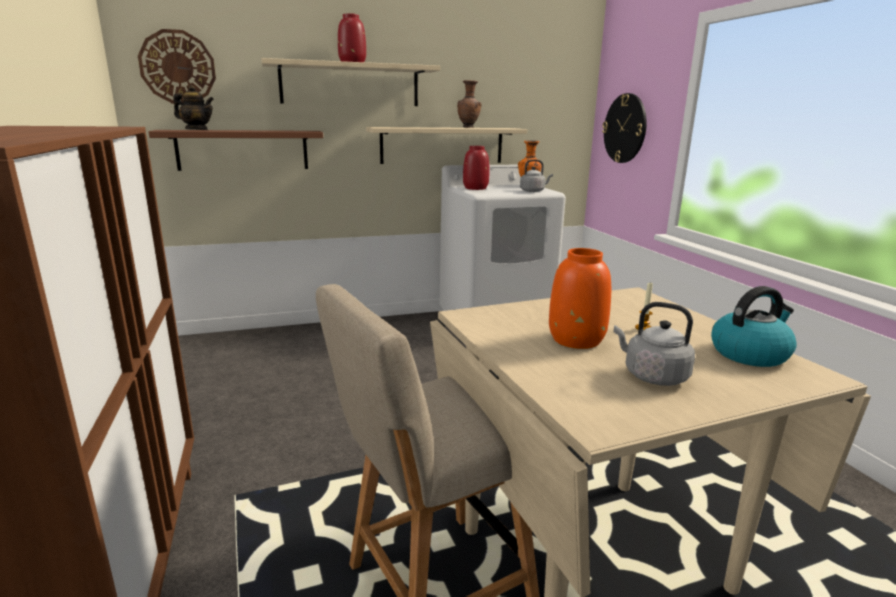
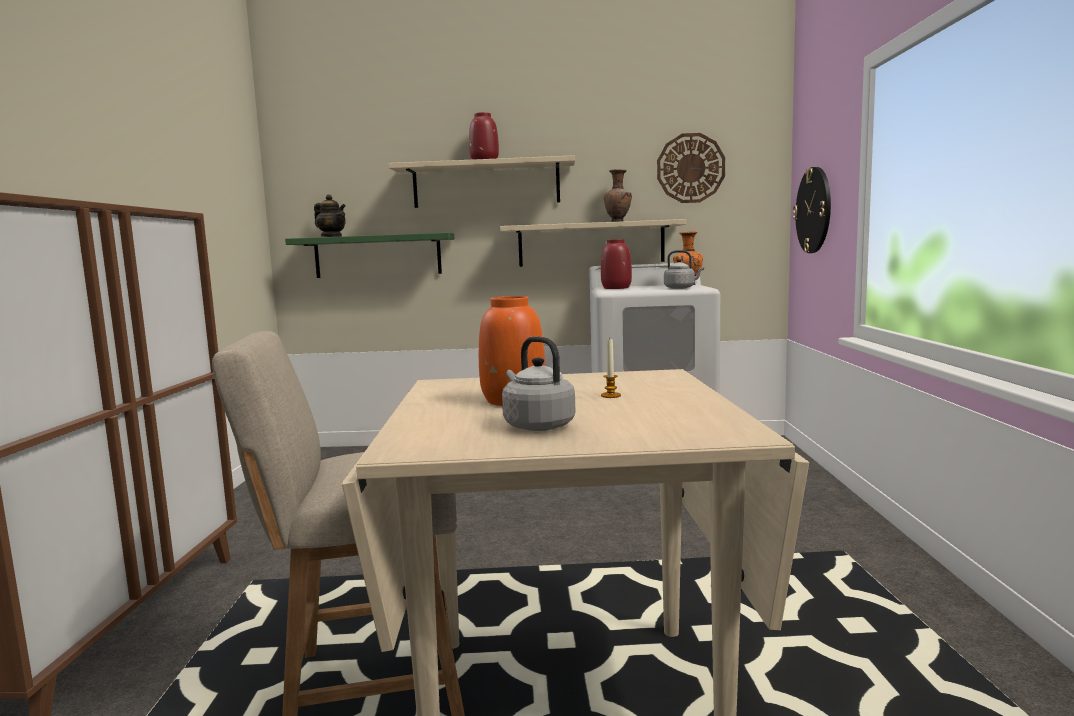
camera: 20 degrees right, 10 degrees down
(177, 67) = (321, 180): wall clock -> wall clock (690, 168)
(243, 150) = (377, 256): brown shelf -> green shelf
(749, 353) = (696, 417): kettle -> none

